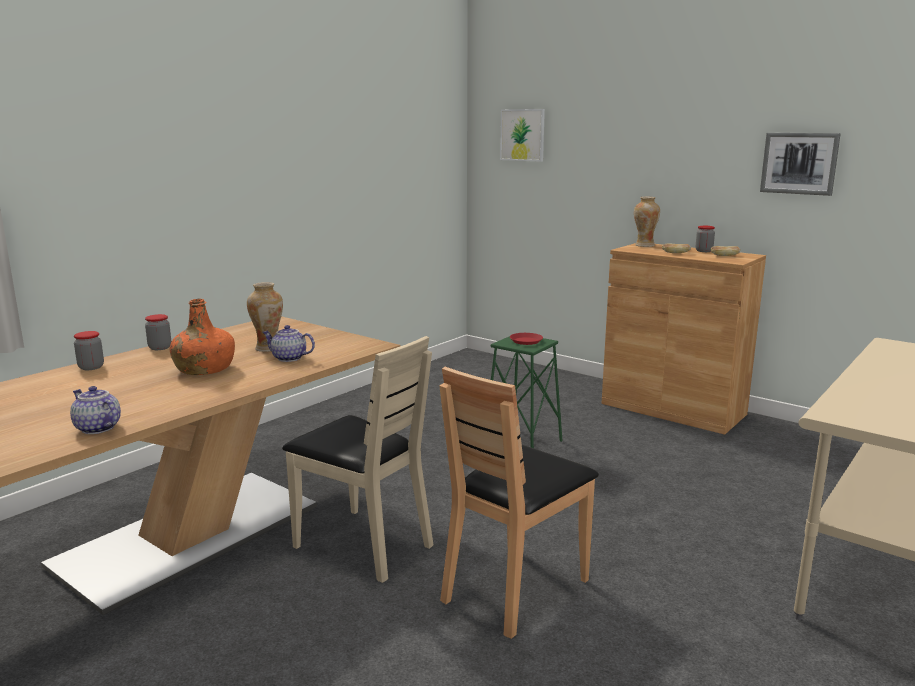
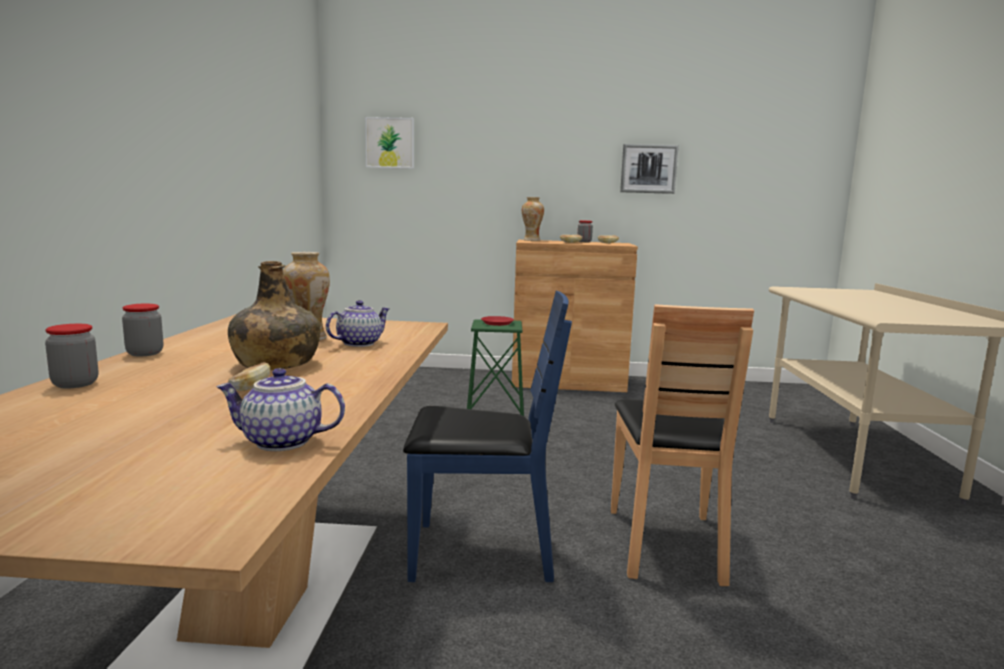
camera: 35 degrees left, 5 degrees down
(155, 387) = (250, 388): none -> bread
(204, 369) = (275, 364): orange bottle -> green bottle
(288, 358) = (359, 343): teapot -> teapot turned 150 degrees clockwise
(363, 544) = (480, 553): beige chair -> blue chair

